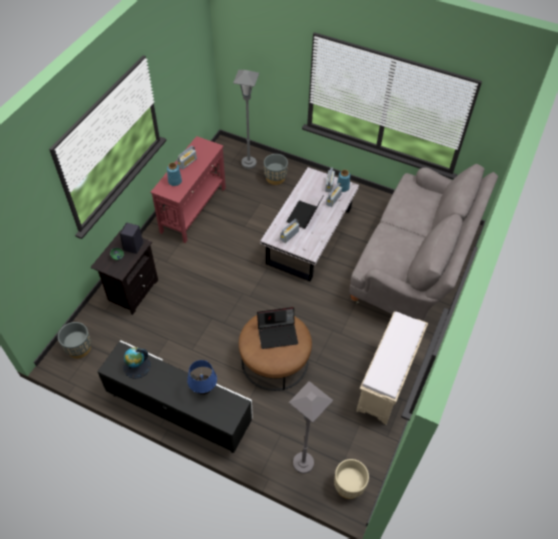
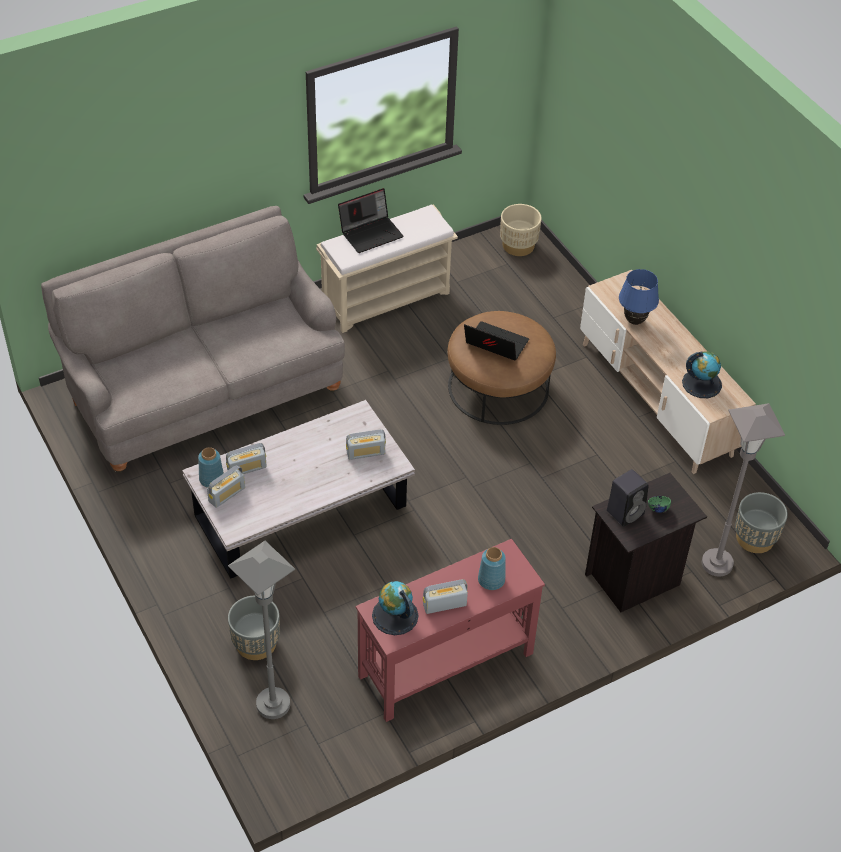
camera: 145 degrees left, 5 degrees down
(180, 409) = (656, 398): black tv stand -> beige tv stand
(204, 149) = (395, 616): none -> globe
(303, 463) = (549, 284): grey floor lamp -> grey floor lamp (717, 563)
(304, 216) = (316, 468): laptop -> laptop (371, 233)

